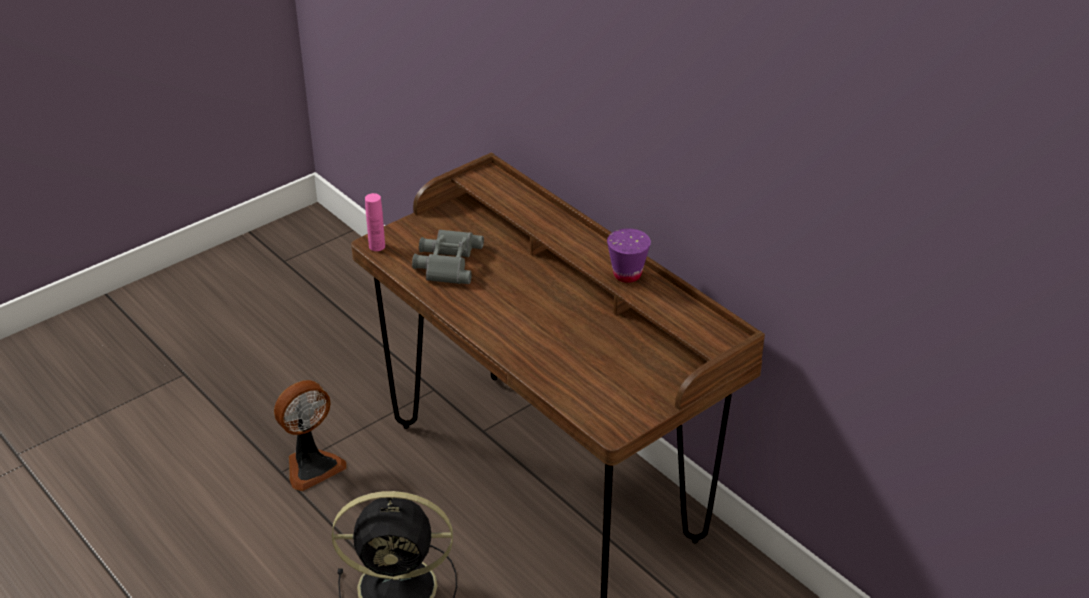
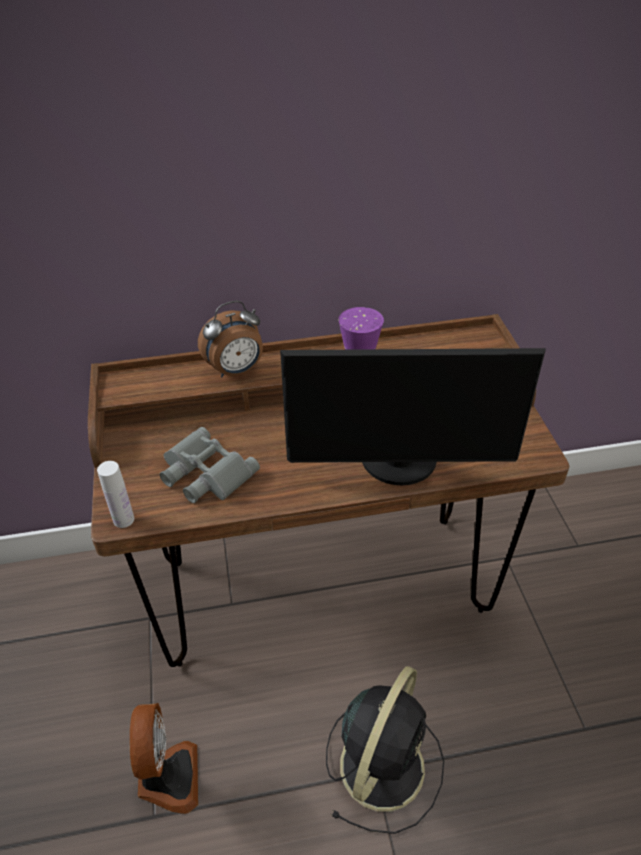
camera: 60 degrees left, 5 degrees up
(377, 246) = (123, 519): pink bottle -> white bottle
(535, 353) = (400, 464): none -> monitor
(546, 221) = (236, 371): none -> alarm clock

